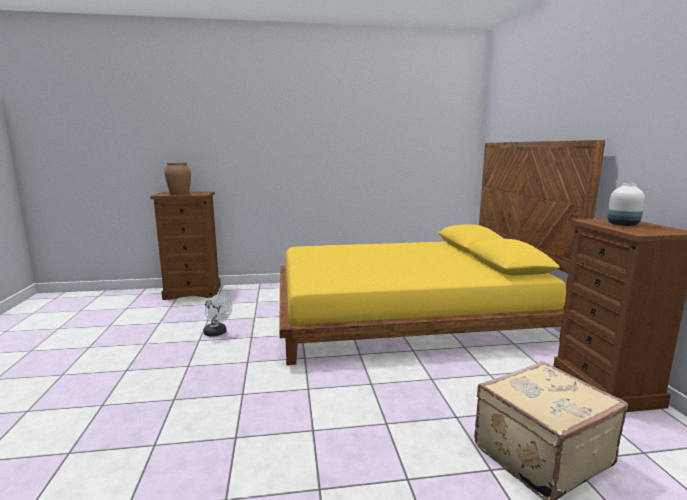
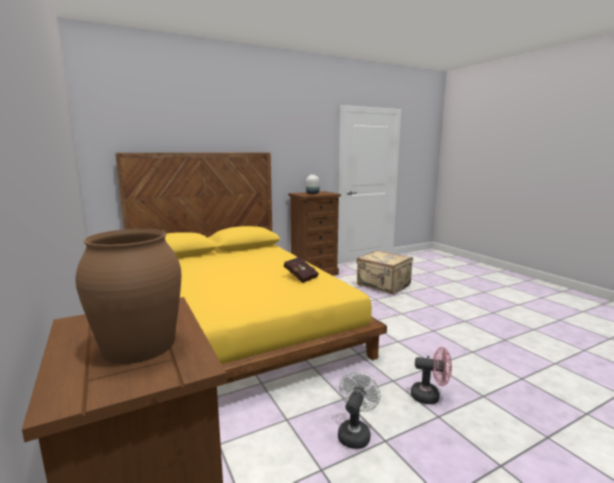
camera: 110 degrees left, 0 degrees up
(209, 371) = (430, 396): none -> pink fan
(362, 274) = (300, 277): none -> red book

